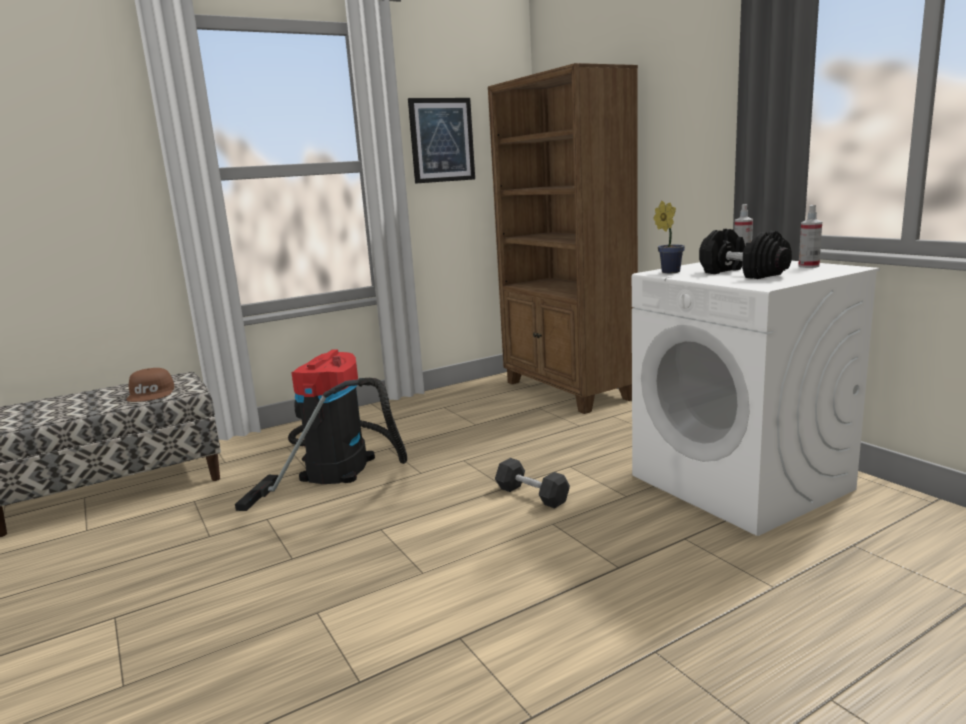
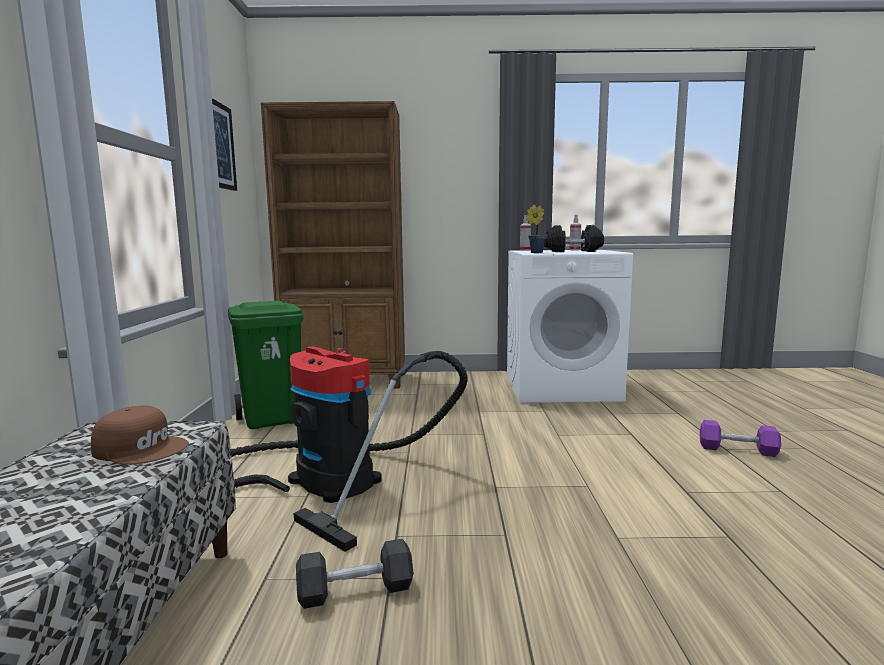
camera: 60 degrees left, 5 degrees down
(435, 407) = (273, 419): none -> green trash can
(532, 495) = (507, 430): black dumbbell -> black dumbbell (355, 591)
(664, 663) = (737, 450): none -> purple dumbbell

